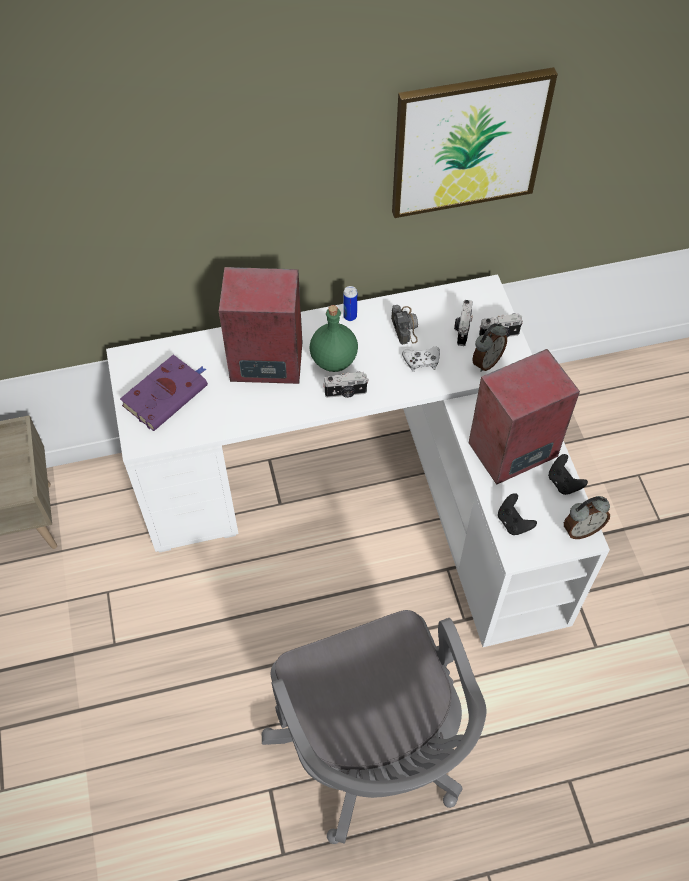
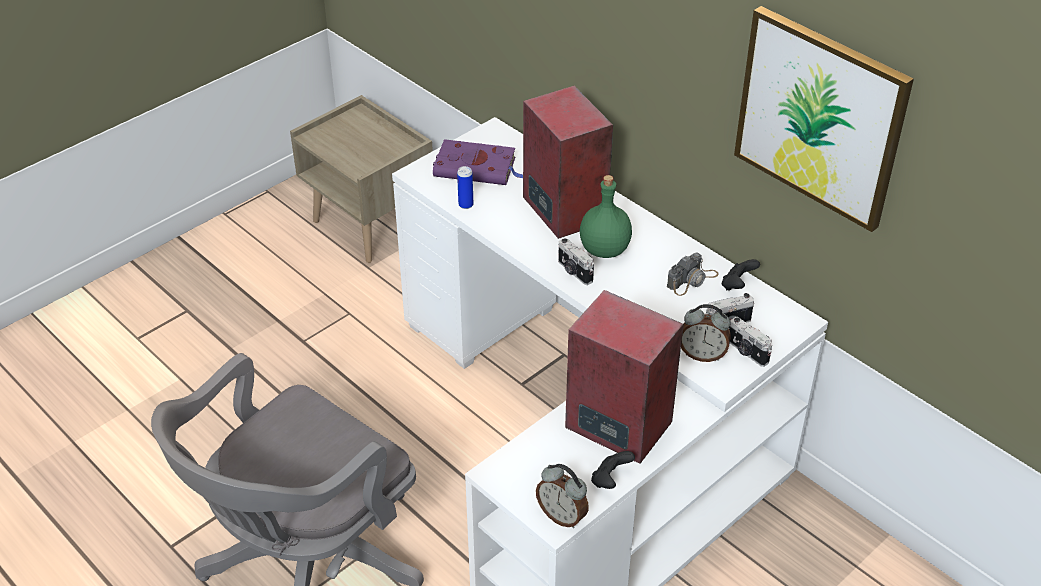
camera: 60 degrees right, 15 degrees down
(350, 316) = (666, 239): can -> can (466, 205)
(421, 361) = (659, 308): white game controller -> none
(513, 522) = (529, 457): black game controller -> black game controller (737, 285)

